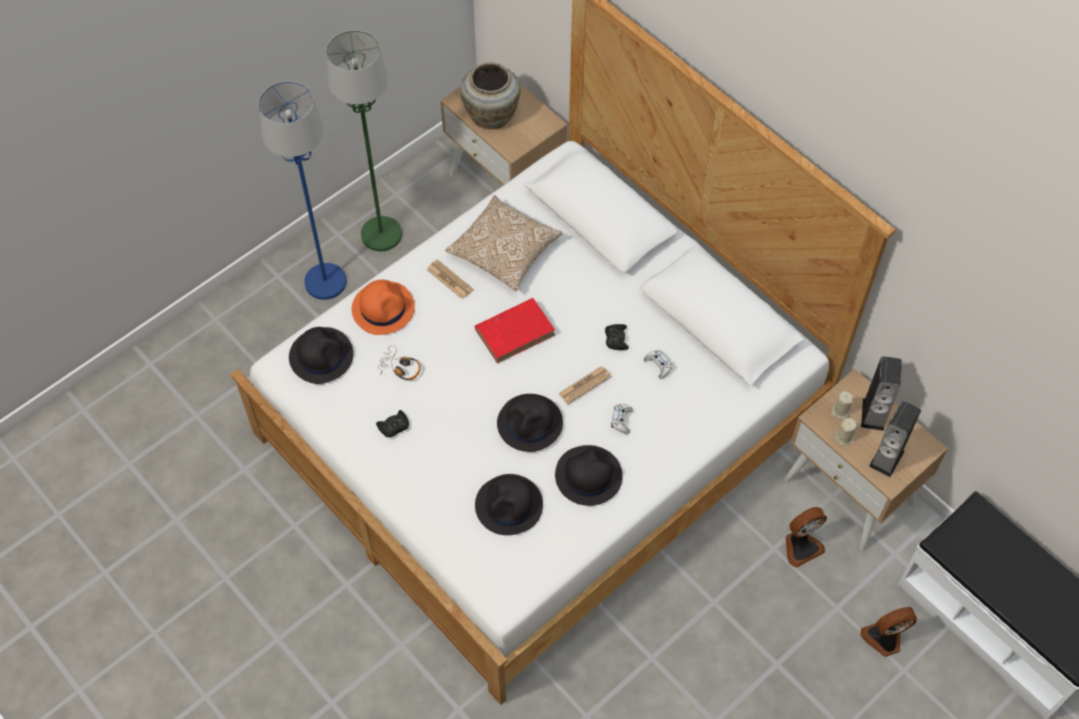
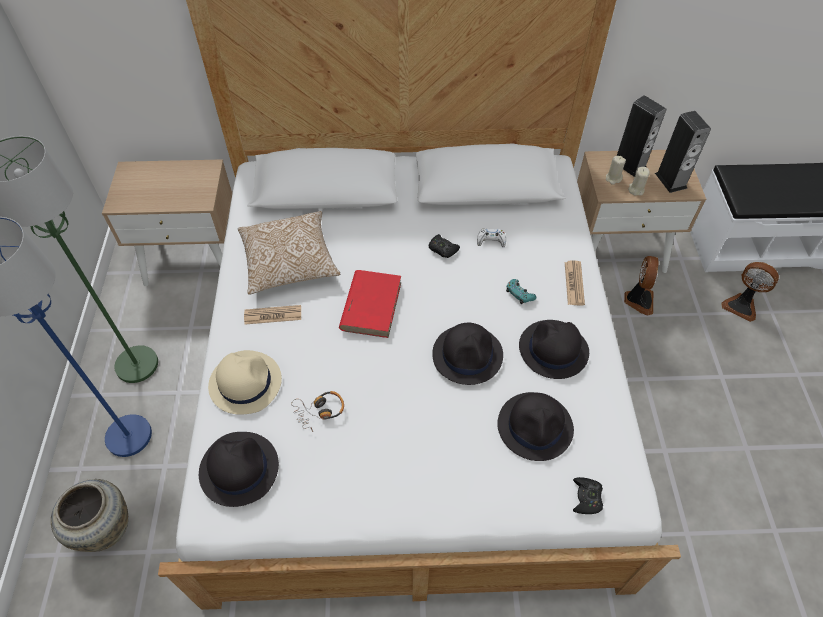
camera: 50 degrees left, 5 degrees down
(383, 308) = (245, 382): orange hat -> beige hat
(394, 426) = (373, 461): black game controller -> black game controller (586, 498)
(492, 115) = (158, 193): beige vase -> beige vase (105, 528)
(584, 385) = (466, 295): newspaper -> newspaper (574, 283)
(621, 420) = (519, 294): white game controller -> turquoise game controller
(884, 639) = (741, 305): fan -> fan turned 75 degrees counterclockwise

